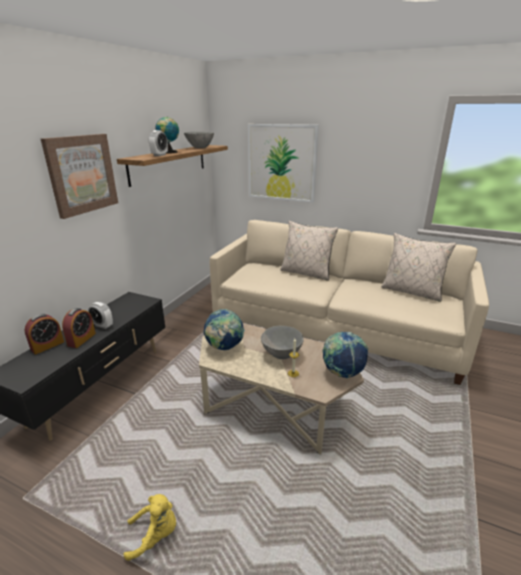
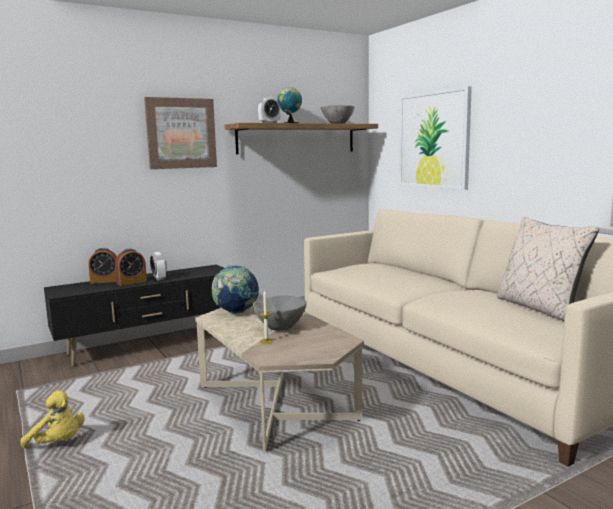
camera: 35 degrees right, 15 degrees down
(306, 273) = (417, 274): beige pillow -> none
(342, 373) = (317, 353): globe -> none

